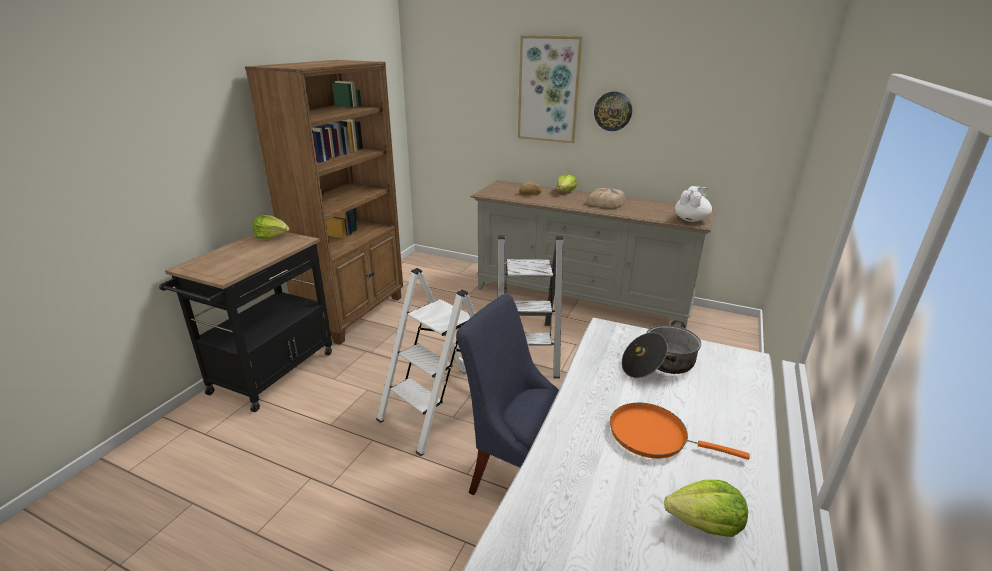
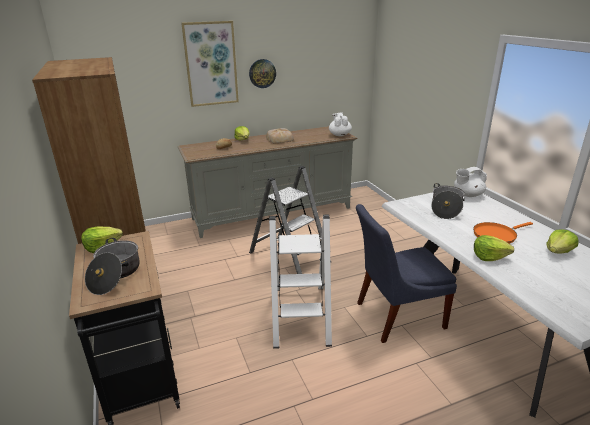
camera: 45 degrees left, 0 degrees up
(234, 258) = (115, 275): none -> cooking pot
(573, 450) = (489, 256): none -> lettuce
(740, 366) = (467, 195): none -> white teapot

